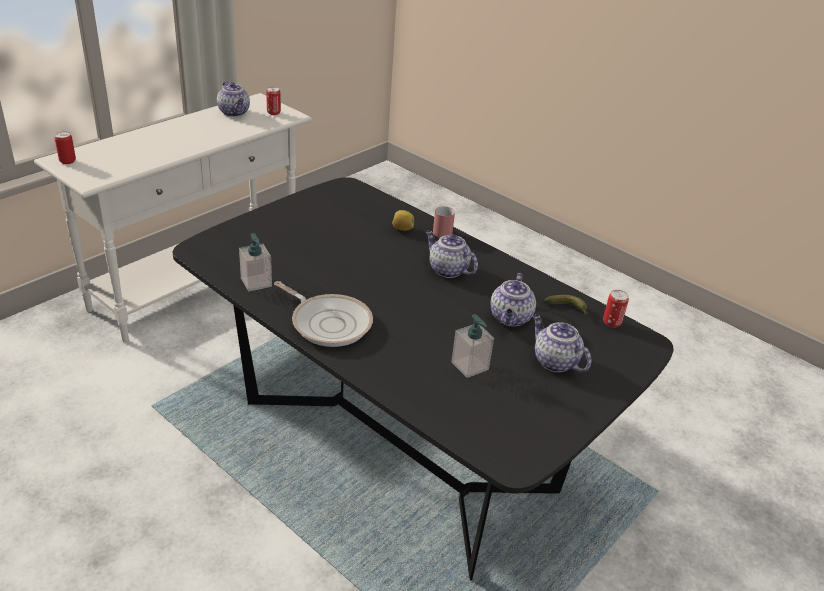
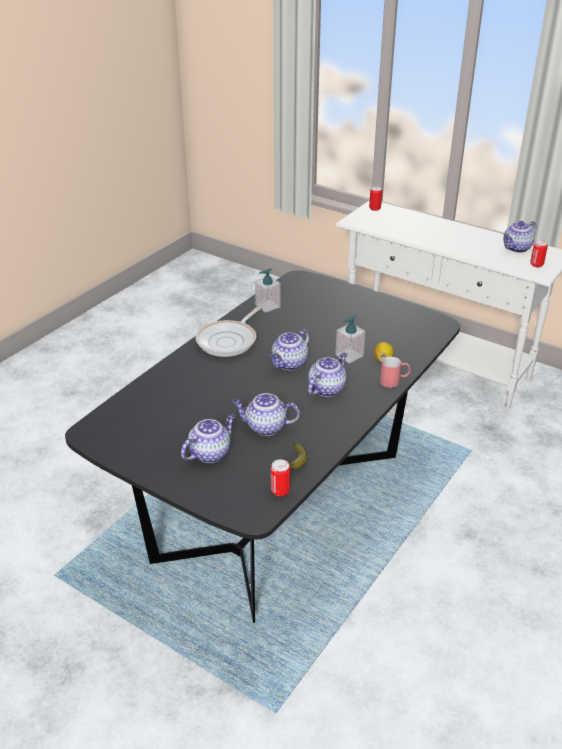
camera: 85 degrees right, 0 degrees up
(394, 286) = (289, 364): none -> teapot
(470, 366) = (193, 408): soap dispenser -> soap dispenser (349, 355)

